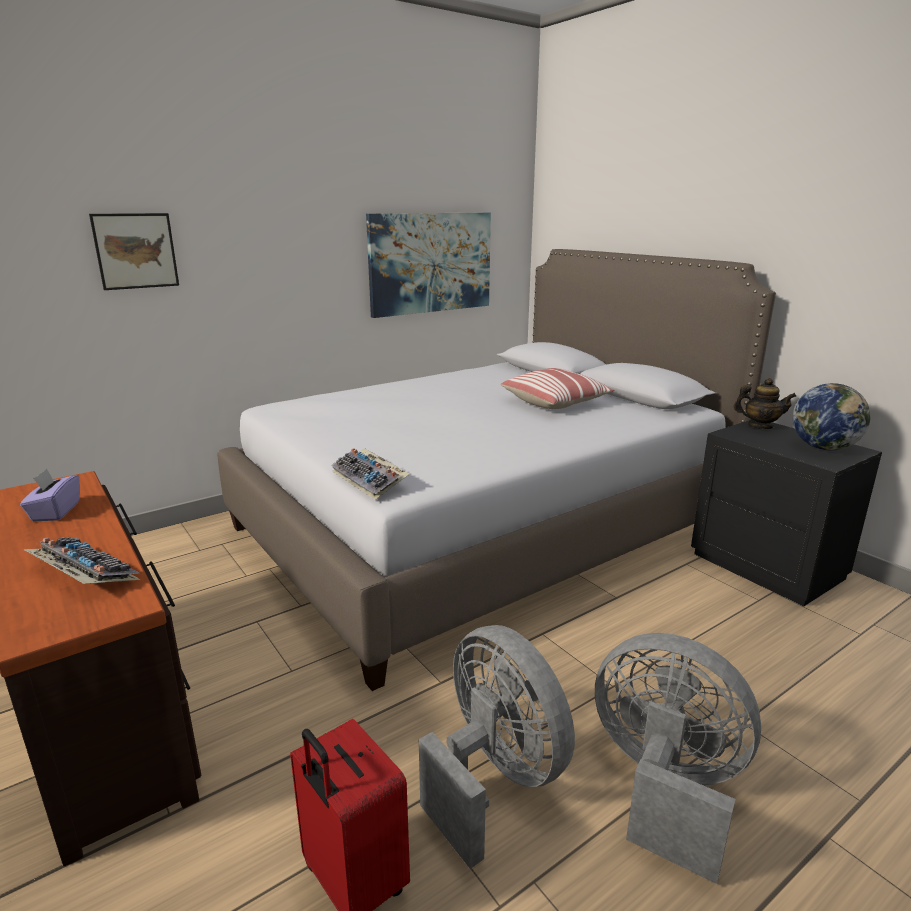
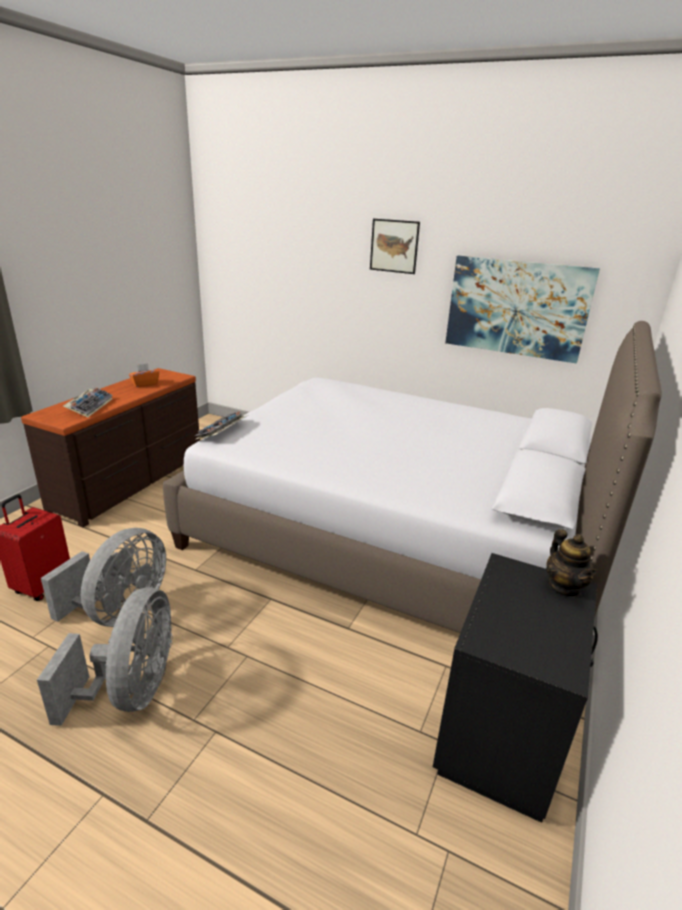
camera: 60 degrees right, 5 degrees up
(55, 512) = (145, 384): purple tissue box -> orange tissue box
(135, 251) = (296, 262): picture -> picture (394, 246)
(555, 402) = (455, 460): pillow -> none
(824, 448) = (538, 640): globe -> none

